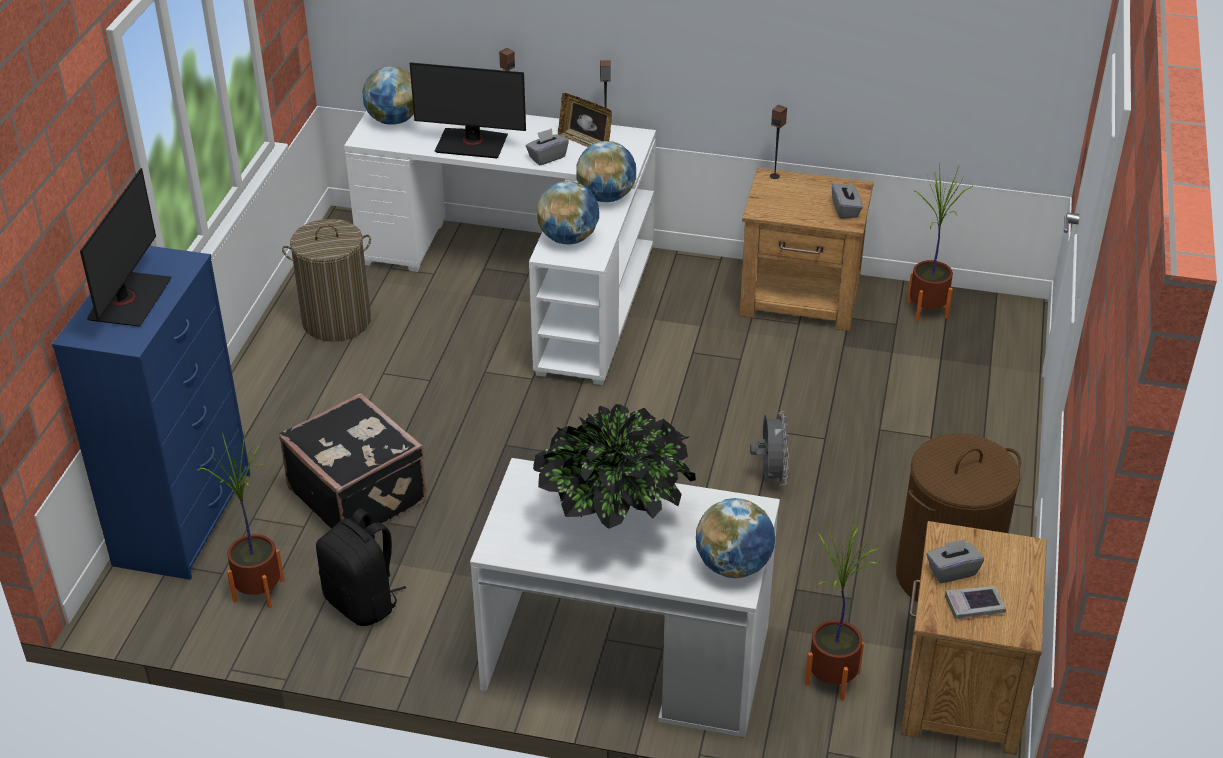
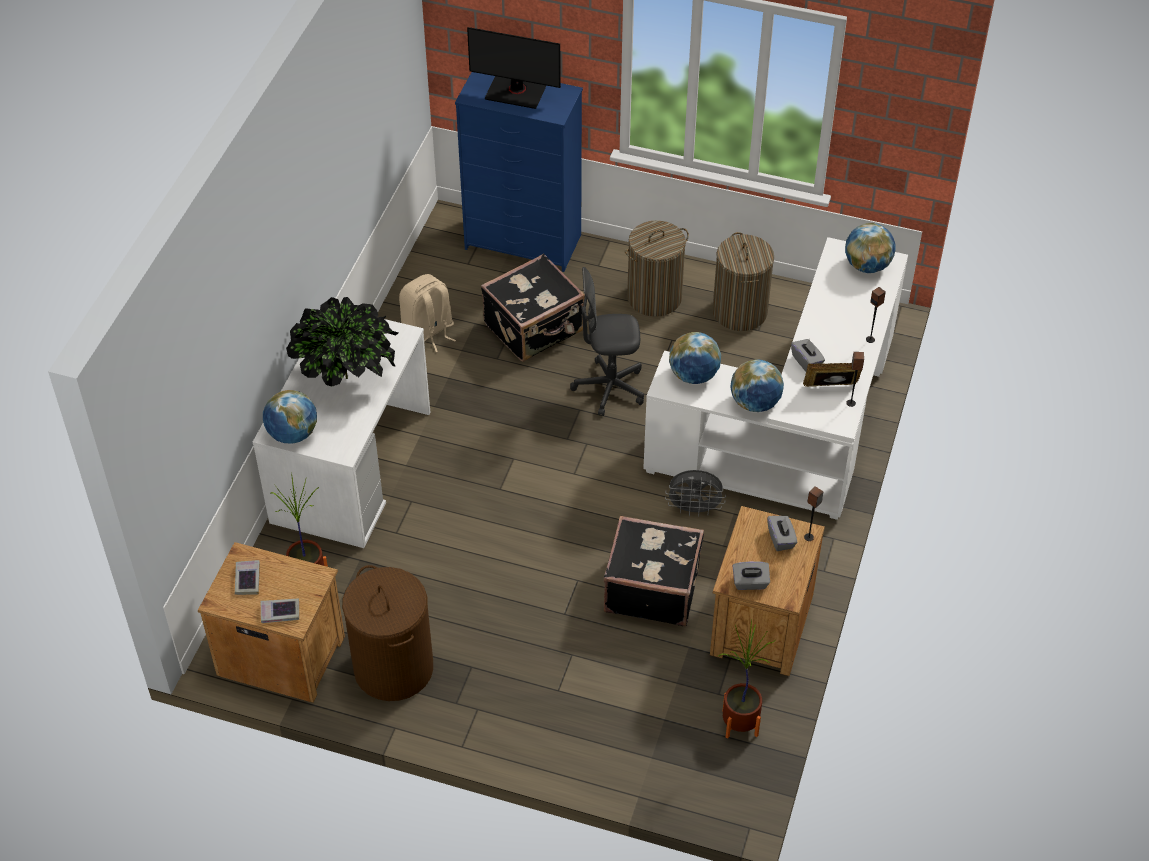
camera: 95 degrees right, 10 degrees up
(258, 590) = (449, 281): potted plant -> none
(306, 390) = (654, 297): none -> laundry basket
(363, 602) = (428, 332): black backpack -> beige backpack
(467, 421) = (609, 388): none -> grey office chair
(472, 143) = (829, 314): monitor -> none
(586, 142) = (831, 388): picture frame -> picture frame turned 45 degrees clockwise
(770, 476) = (523, 570): grey fan -> grey fan (694, 509)
(771, 374) = (651, 588): none -> black suitcase
(952, 571) = (283, 573): grey tissue box -> grey tissue box (781, 539)
(1015, 565) = (280, 613): none -> book

